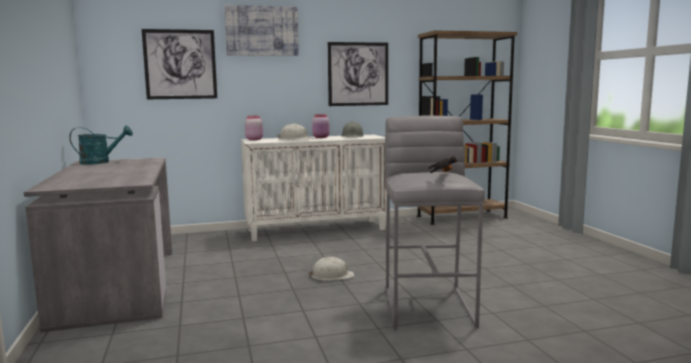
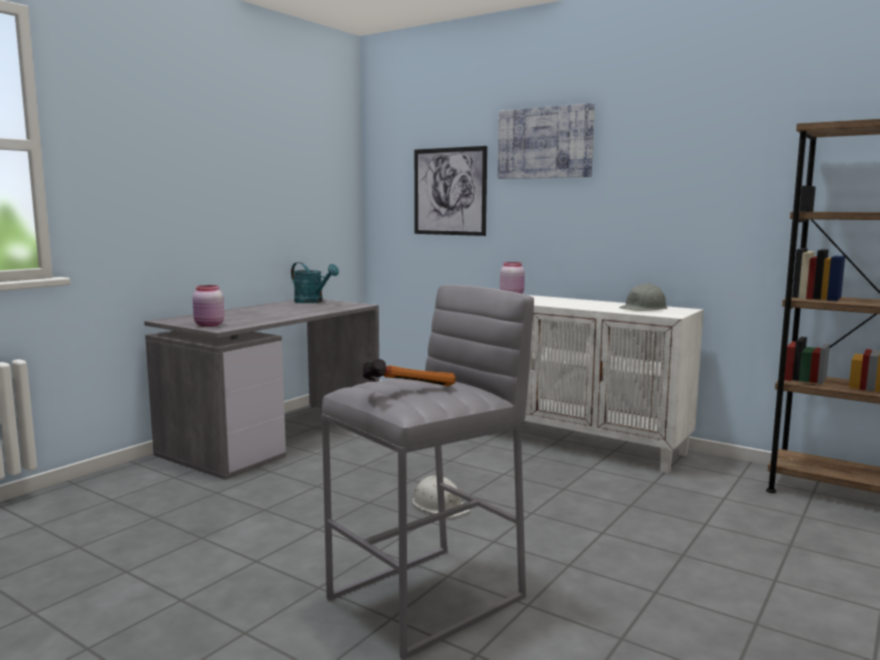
camera: 50 degrees right, 0 degrees up
(295, 139) = (551, 302): white hard hat -> none
(321, 137) = (599, 303): pink jar -> pink jar (209, 325)
(358, 74) = (687, 205): picture -> none

